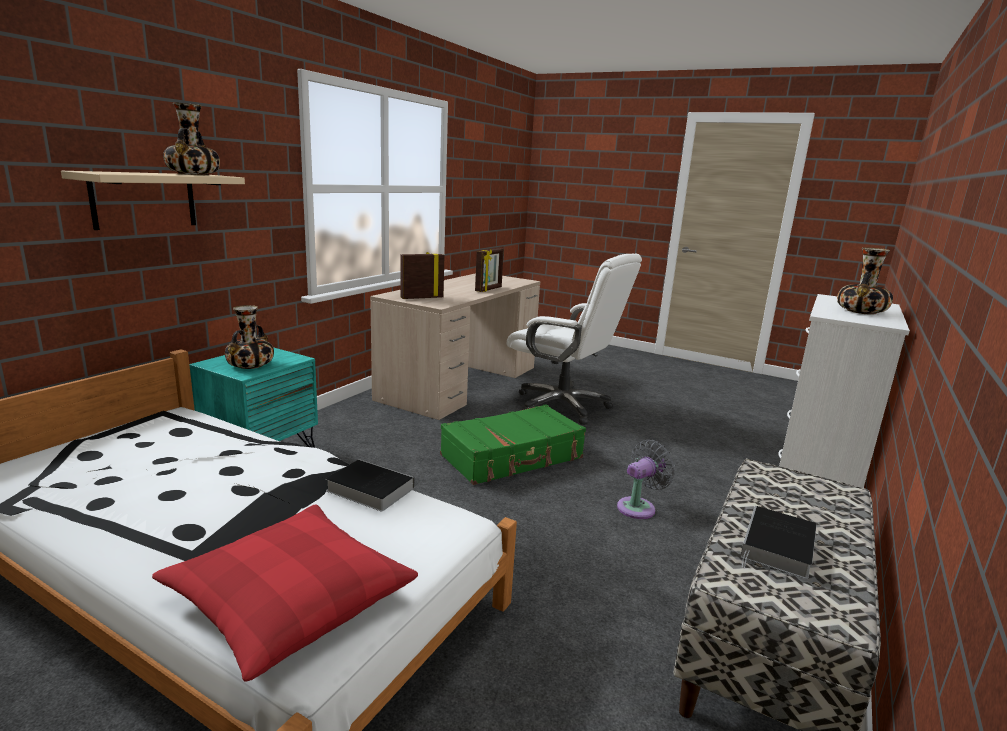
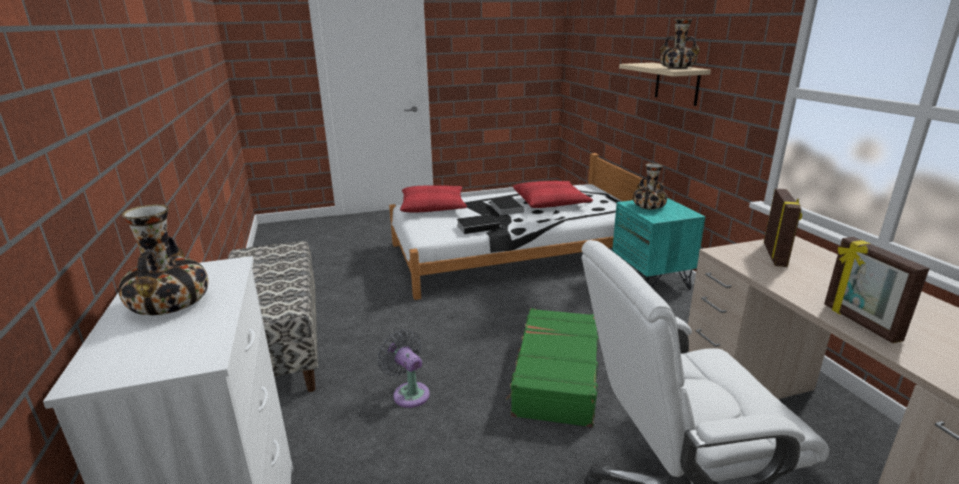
camera: 135 degrees right, 5 degrees up
(164, 472) = (550, 202): none -> red pillow
(639, 507) = (409, 393): grey fan -> grey fan turned 135 degrees clockwise
(778, 548) = (272, 265): book -> book (505, 208)

